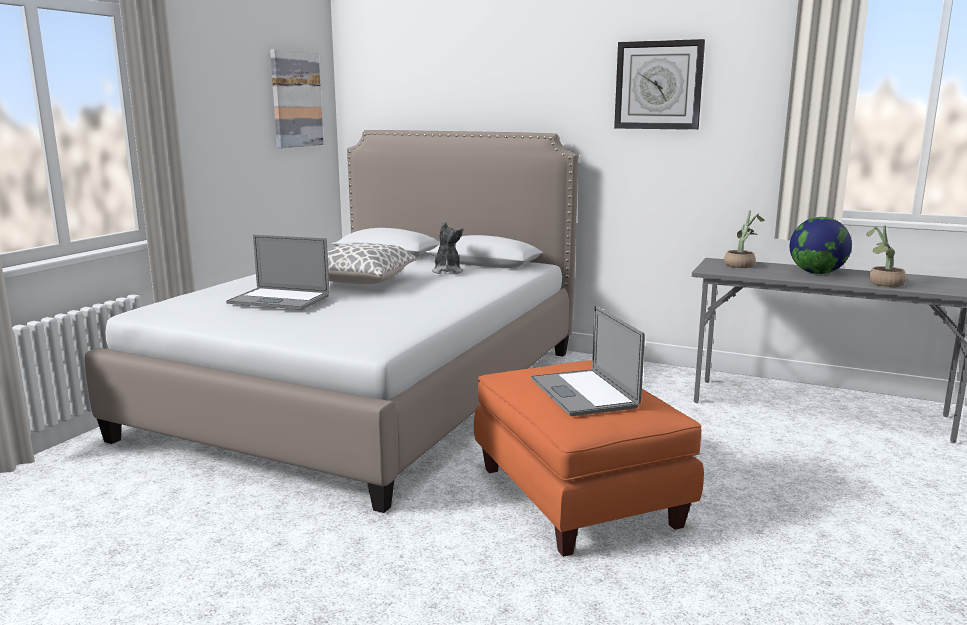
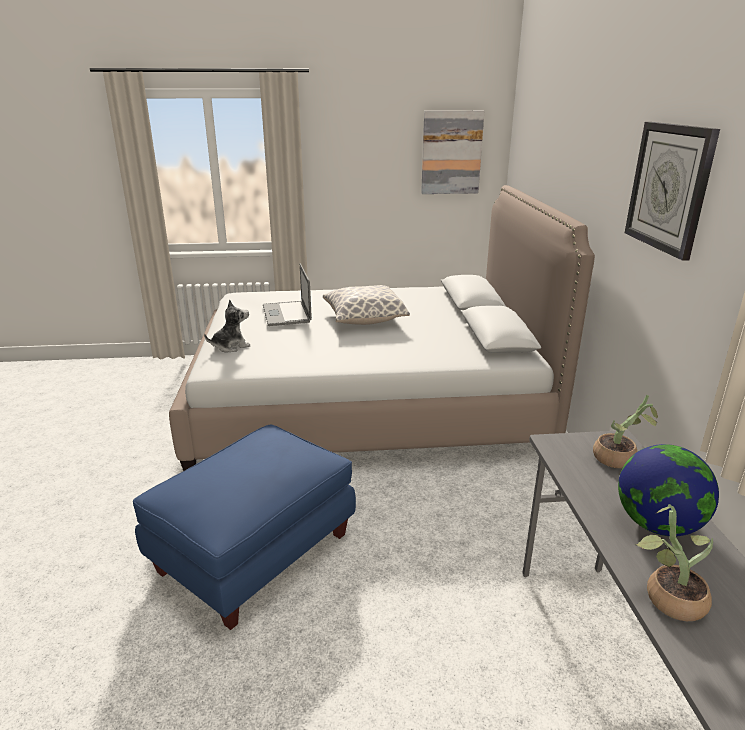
camera: 60 degrees right, 10 degrees up
(447, 271) = (442, 334): plush toy -> plush toy (230, 346)
(579, 496) = (255, 554): orange ottoman -> blue ottoman
(583, 393) = (233, 475): laptop -> none

